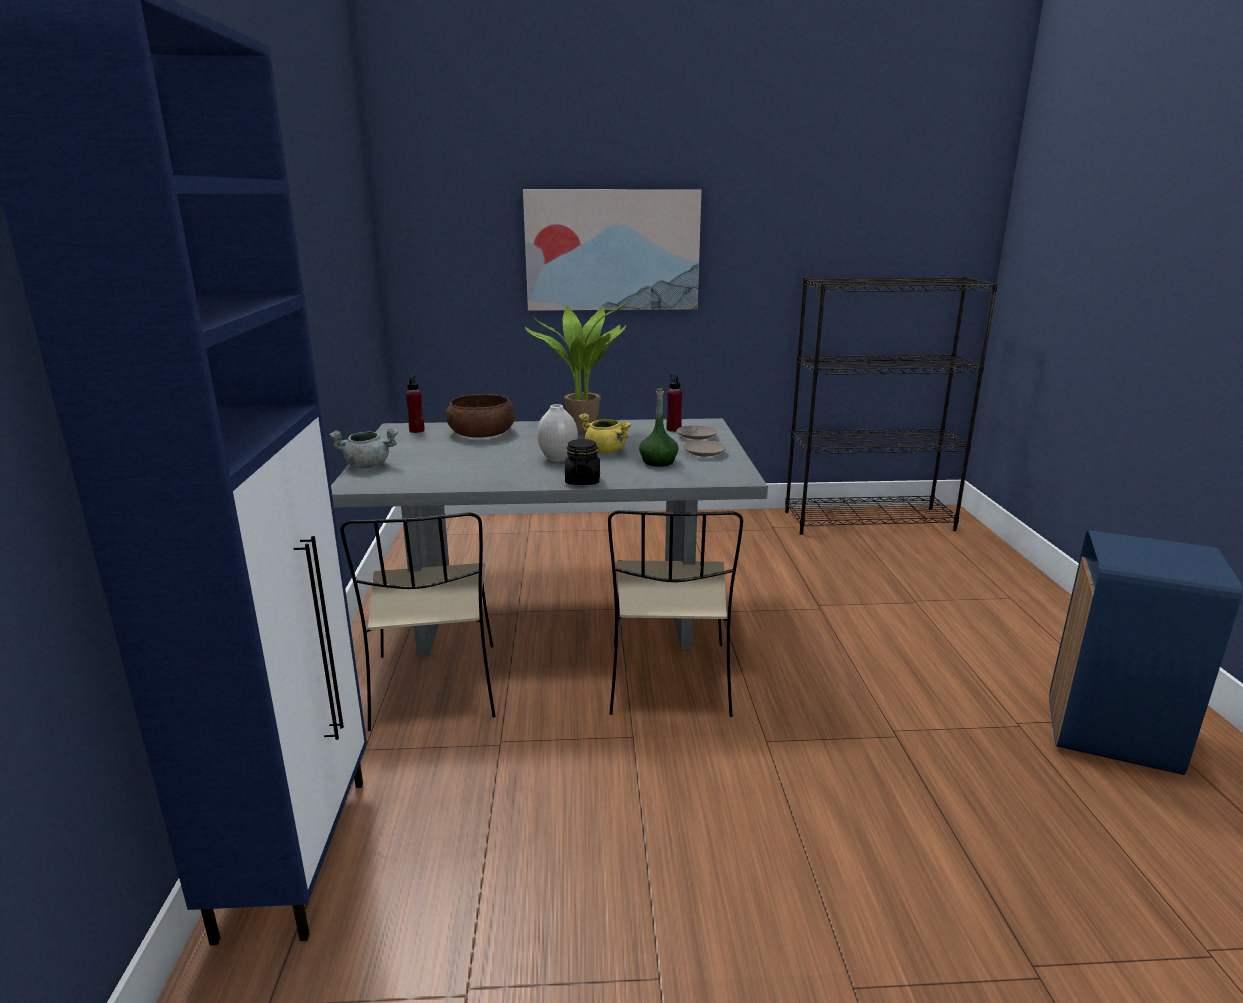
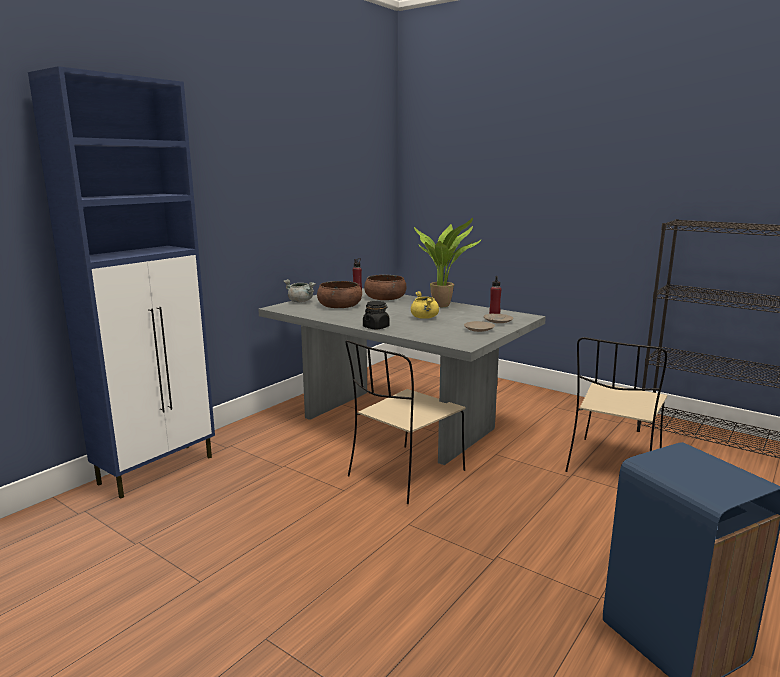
camera: 40 degrees right, 5 degrees down
(435, 688) = (292, 433): beige chair -> beige chair (613, 465)
(447, 459) = (339, 305): none -> brown bowl
(558, 459) = (390, 316): white vase -> none
(612, 250) = (530, 192): picture -> none
(658, 462) = (439, 328): green bottle -> none

